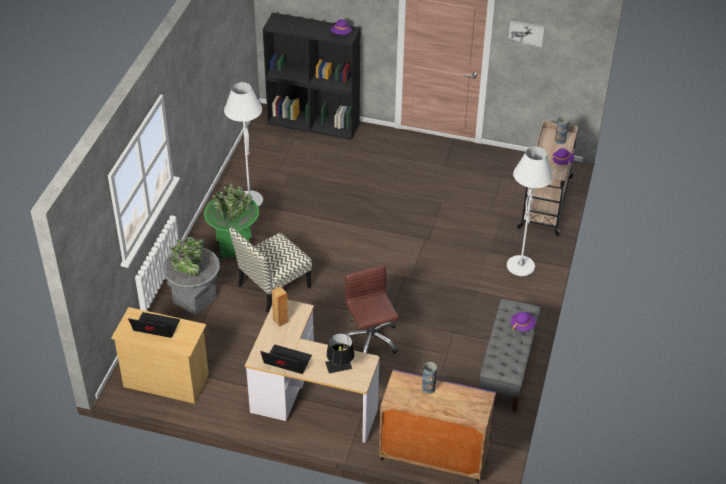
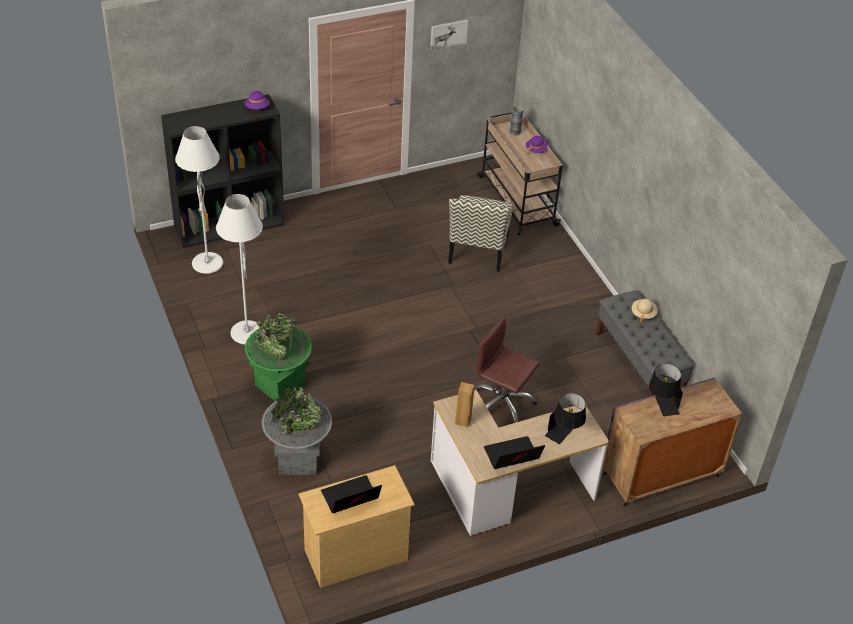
camera: 40 degrees left, 0 degrees up
(273, 287) = (361, 404): chair -> chair (478, 250)
(428, 388) = (661, 406): vase -> black table lamp
(521, 266) = (556, 268): white floor lamp -> white floor lamp (207, 263)
(522, 325) = (643, 313): purple hat -> beige hat

